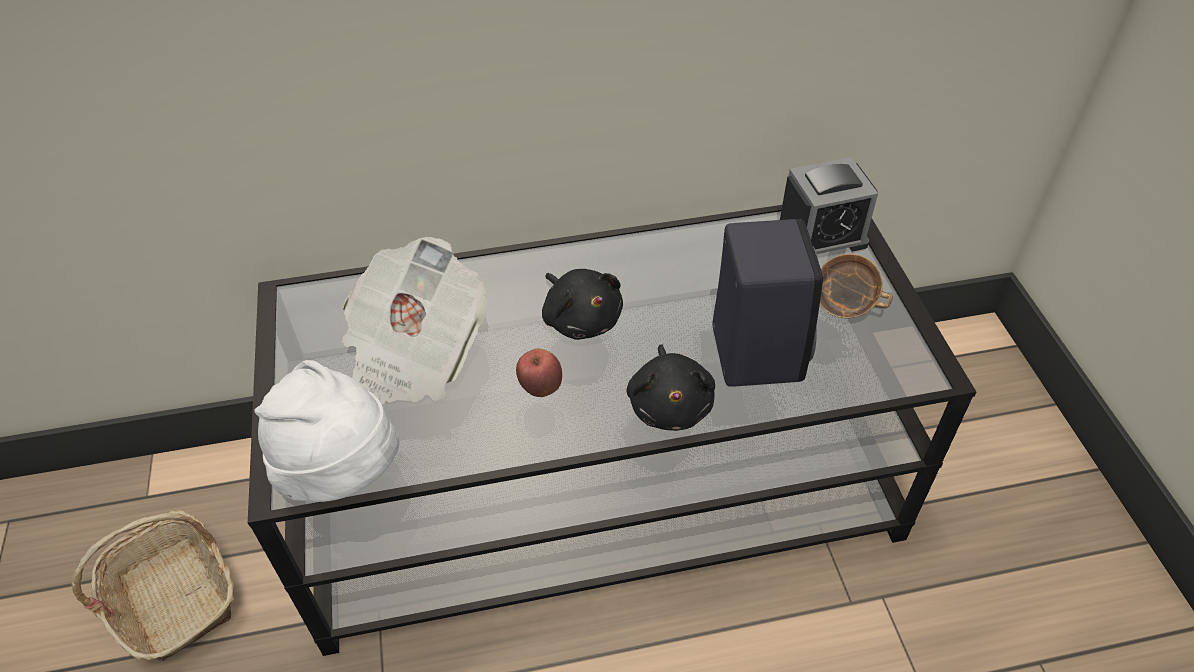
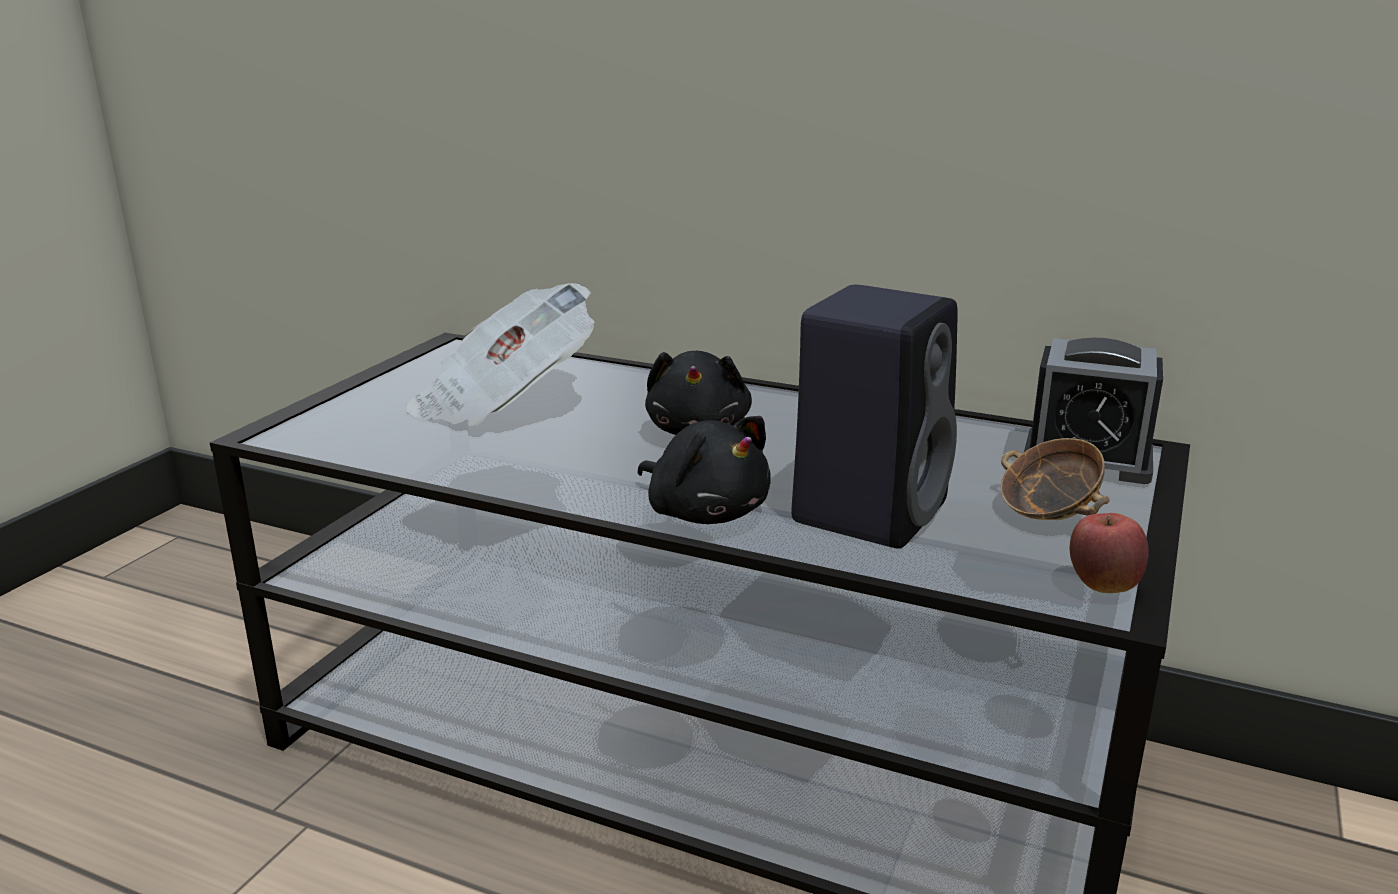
camera: 35 degrees right, 25 degrees down
(174, 596) = (216, 639): basket -> none
(342, 471) = (327, 441): white hat -> none
(540, 388) = (585, 457): apple -> apple (1102, 586)
(670, 404) = (705, 512): black plush toy -> black plush toy turned 75 degrees counterclockwise

